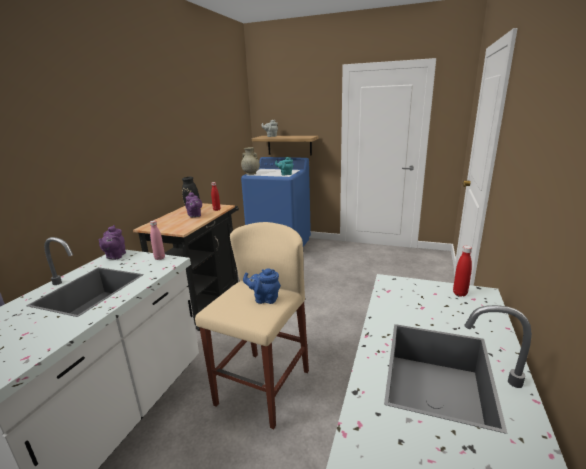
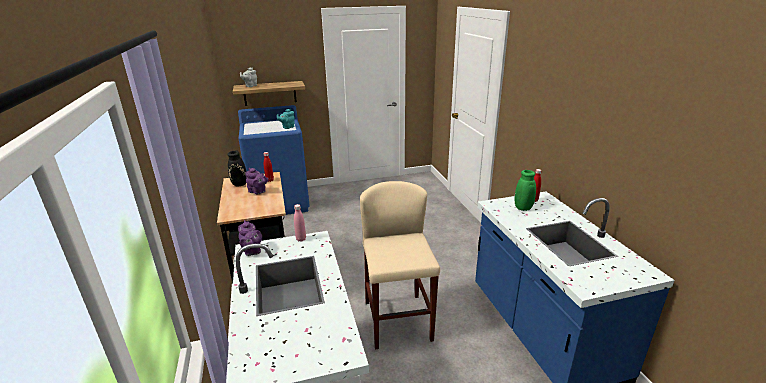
camera: 35 degrees left, 5 degrees up
(250, 173) = (246, 132): beige vase -> none
(264, 299) = (408, 244): blue teapot -> none
(425, 299) = (522, 209): none -> green vase

